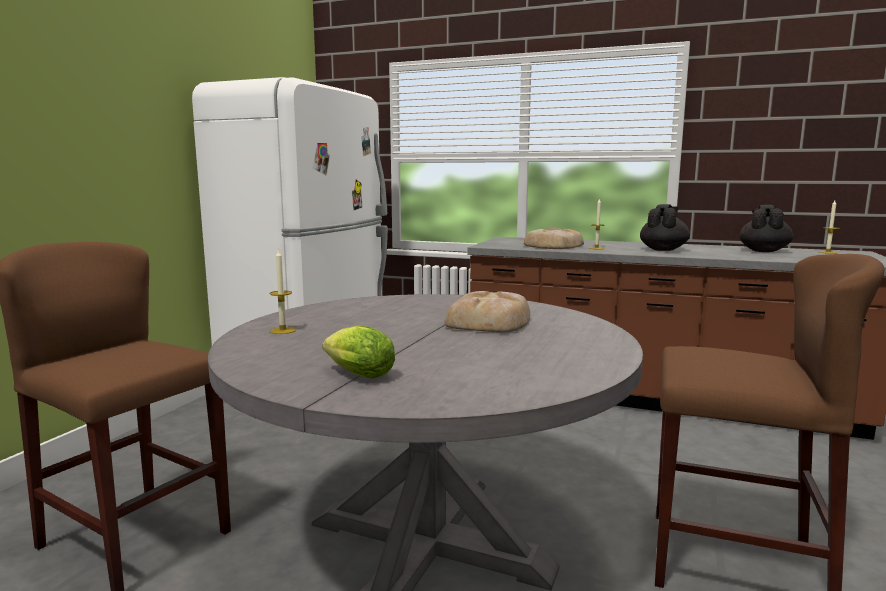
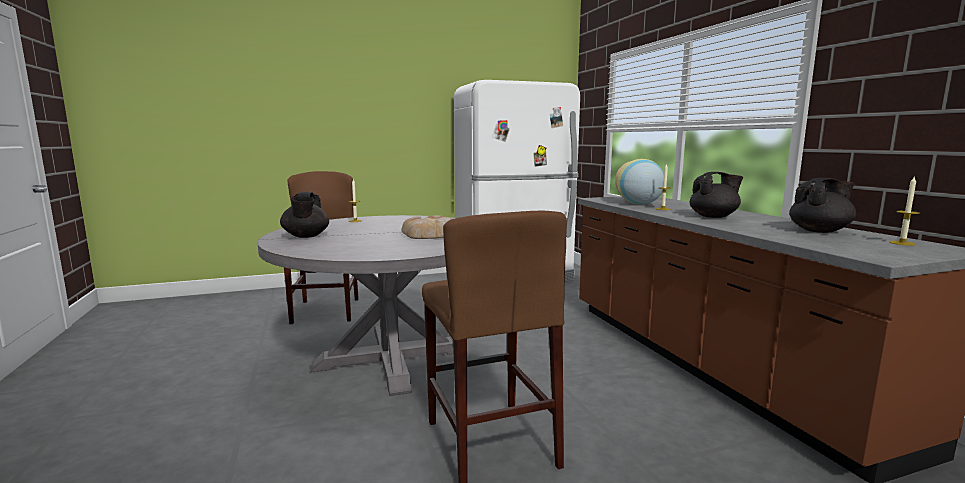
camera: 50 degrees right, 0 degrees up
(356, 374) = (306, 236): lettuce -> black teapot
(552, 246) = (639, 204): bread -> vase

